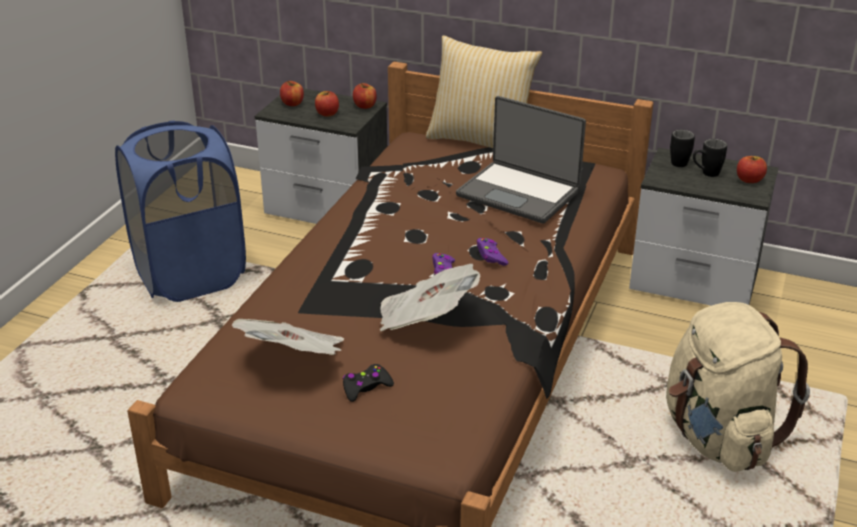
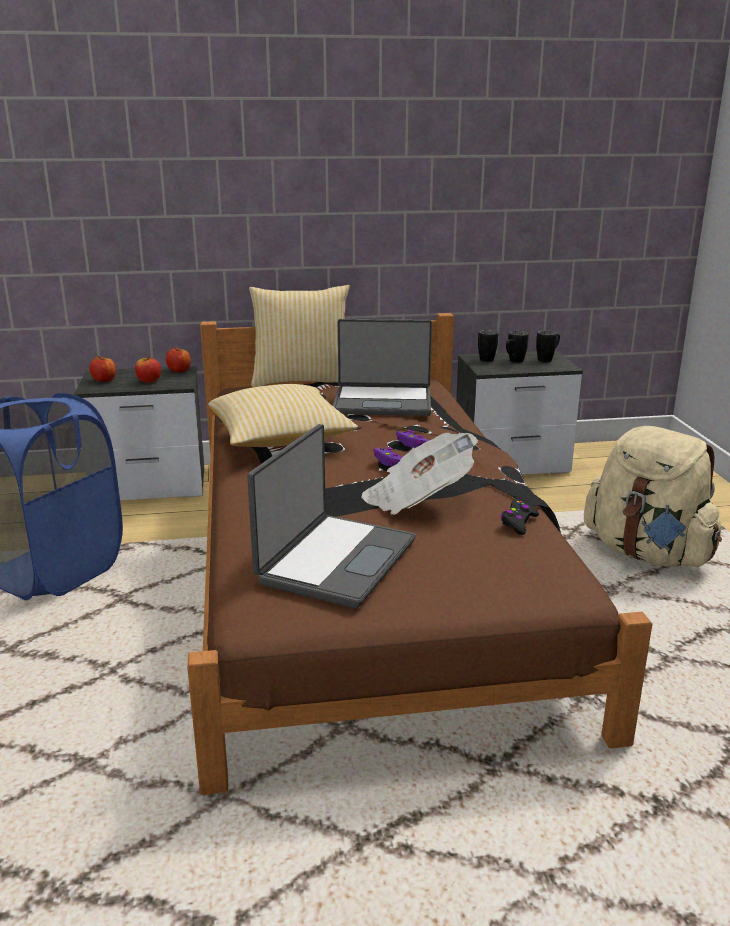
camera: 30 degrees left, 10 degrees down
(295, 359) = (335, 560): newspaper -> laptop
(366, 387) = (432, 561): black game controller -> black game controller (518, 523)
(383, 213) = (280, 439): none -> pillow
(749, 180) = (548, 359): apple -> black mug

